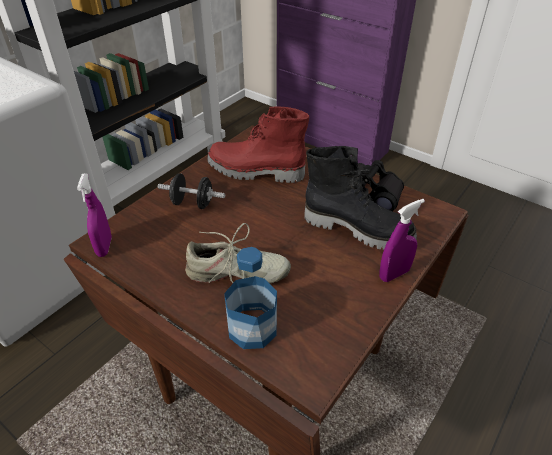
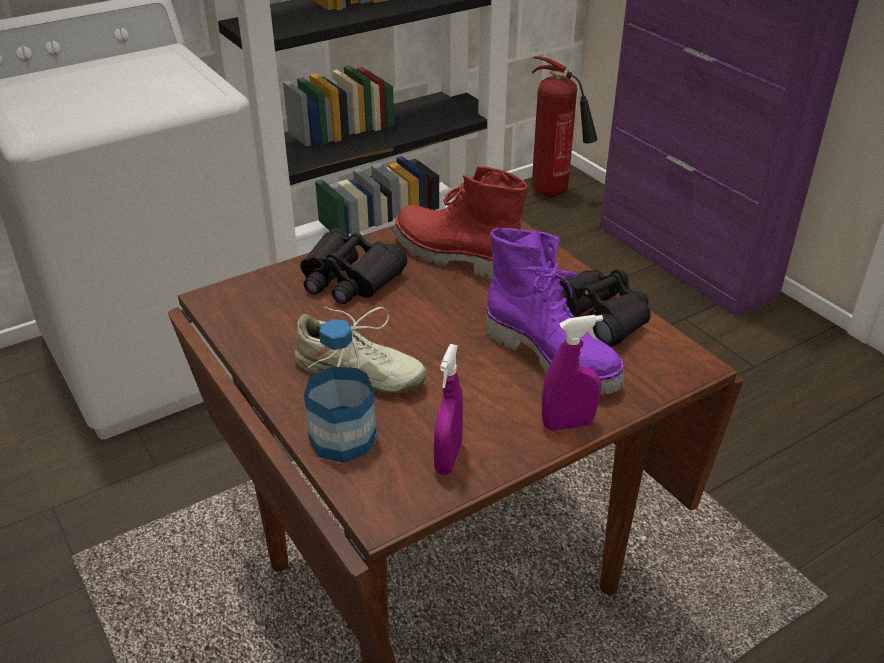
camera: 20 degrees right, 5 degrees down
(104, 247) = (216, 306): purple spray bottle -> purple spray bottle (448, 459)
(192, 203) = (349, 279): black dumbbell -> black binoculars
(242, 115) = (554, 193): none -> fire extinguisher
(358, 228) = (553, 357): black boot -> purple boot

